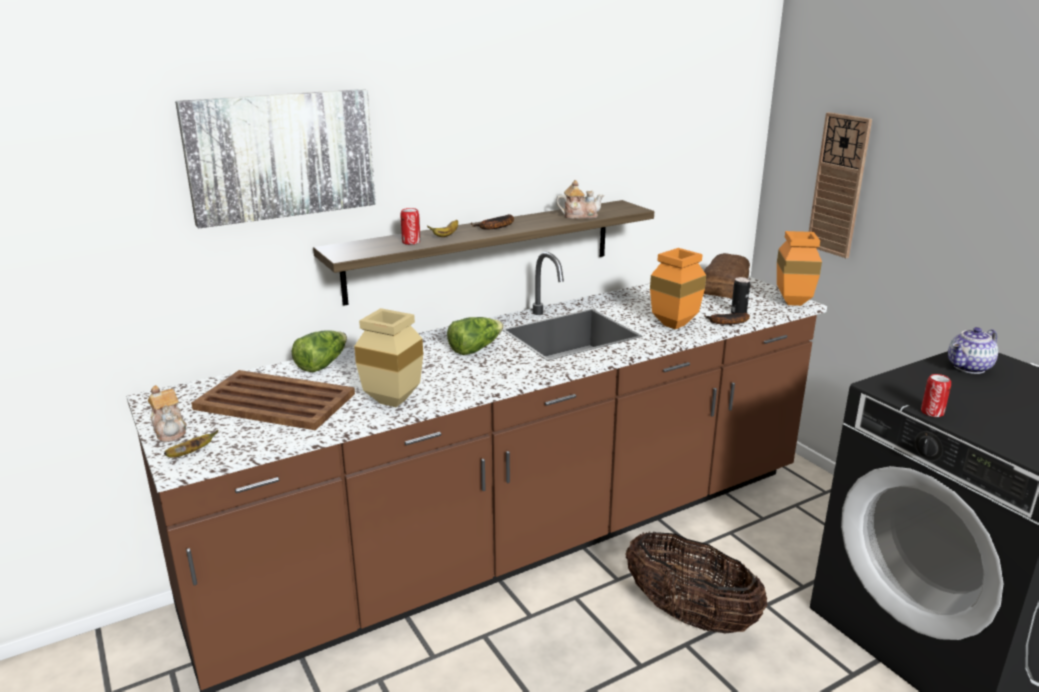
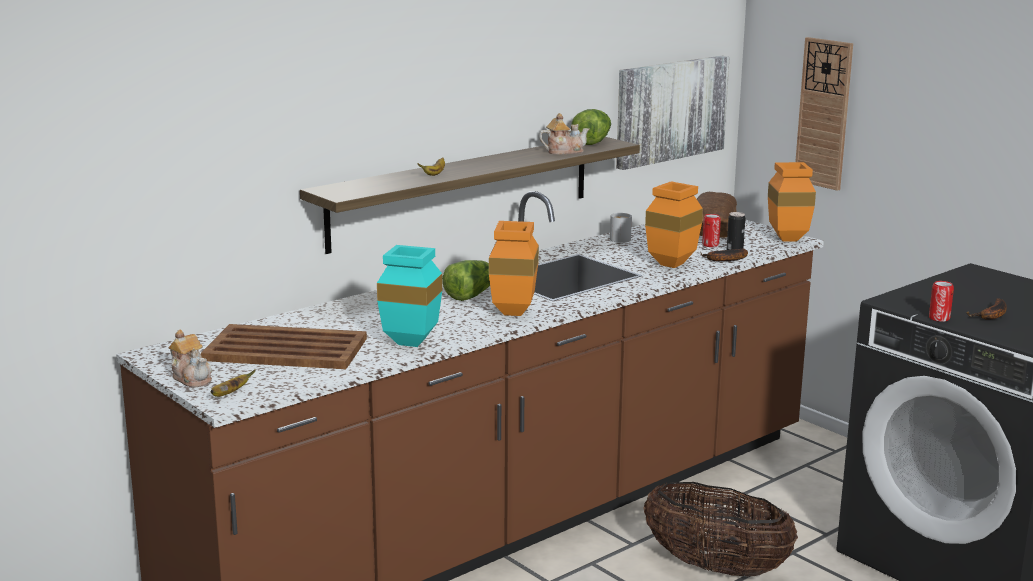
camera: 10 degrees left, 5 degrees down
(281, 155) = (274, 92): picture -> picture (670, 110)
(322, 364) = (313, 316): lettuce -> lettuce (591, 141)
(389, 402) = (407, 343): beige vase -> turquoise vase
(411, 242) = (402, 181): can -> can (710, 245)
(495, 227) = (481, 165): banana -> banana (992, 315)
(506, 373) = (515, 313): none -> orange vase
(634, 293) = (618, 238): none -> white mug
(969, 368) = (969, 283): teapot -> none

